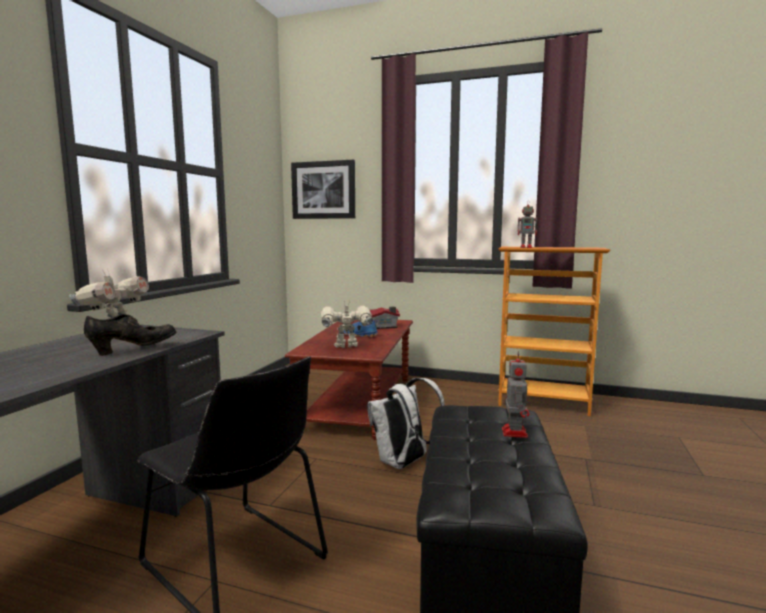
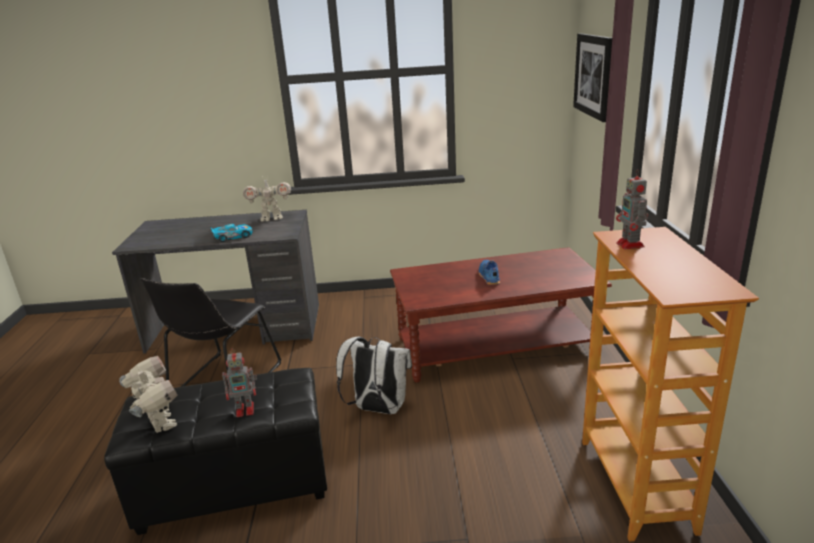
camera: 70 degrees right, 15 degrees up
(134, 350) = (233, 237): black shoe -> toy car
(346, 347) = (434, 284): toy robot -> toy robot (159, 424)
(384, 327) = (546, 278): toy house -> none

